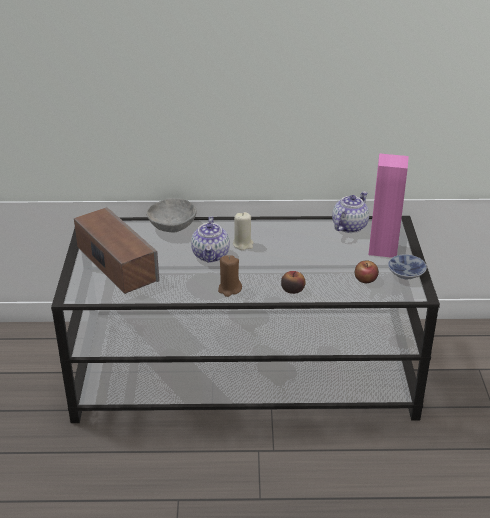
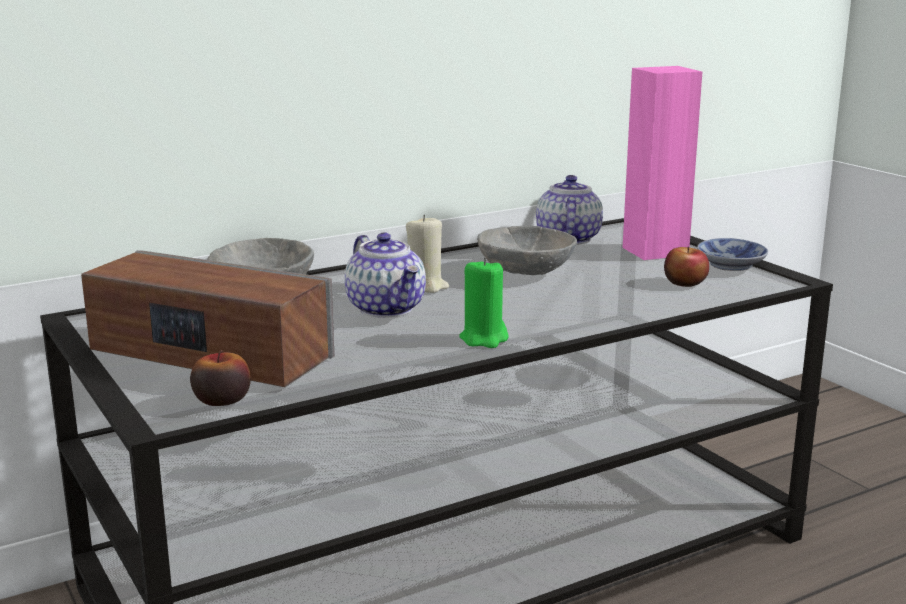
camera: 30 degrees left, 15 degrees down
(229, 289) = (484, 339): brown candle -> green candle
(292, 289) = (593, 316): apple -> apple (221, 400)
(298, 248) = (525, 273): none -> grey bowl

